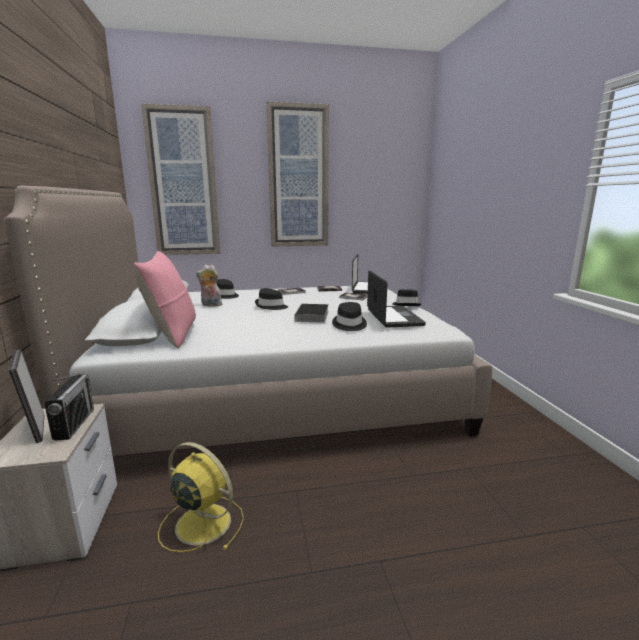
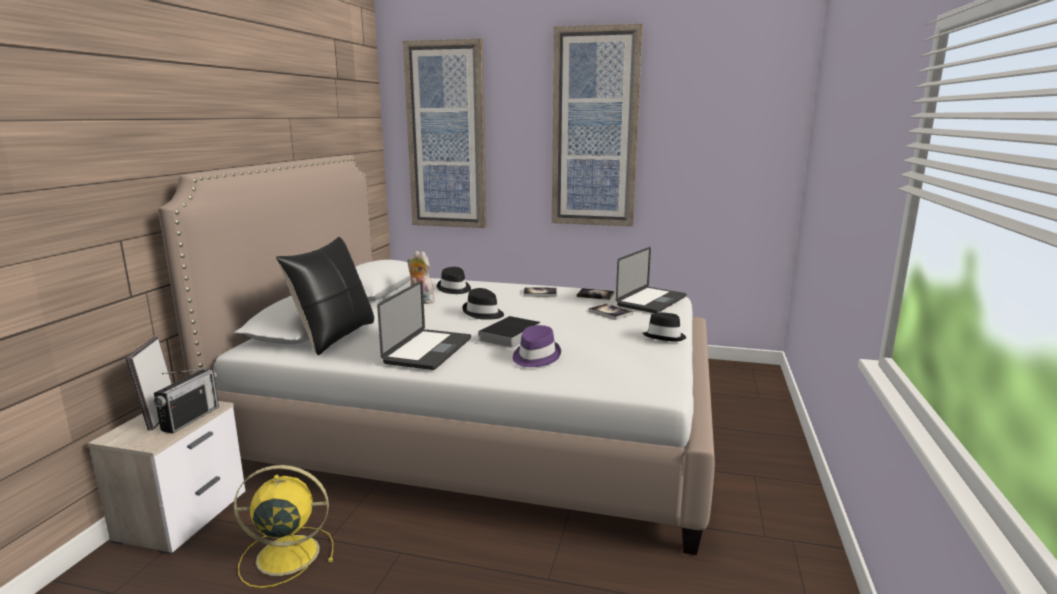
camera: 25 degrees right, 0 degrees up
(172, 334) = (334, 336): pink pillow -> black pillow
(201, 523) = (285, 555): yellow fan -> yellow fan turned 60 degrees counterclockwise
(349, 324) = (535, 356): black hat -> purple hat
(394, 317) = (609, 355): laptop -> laptop (428, 351)

